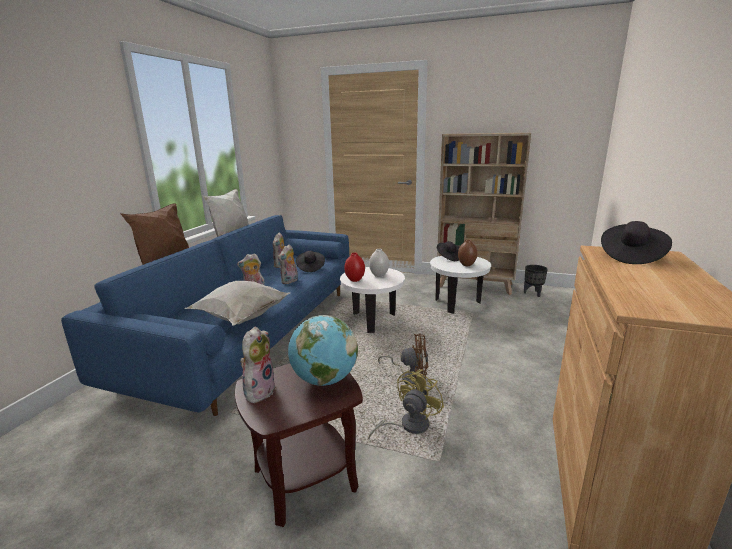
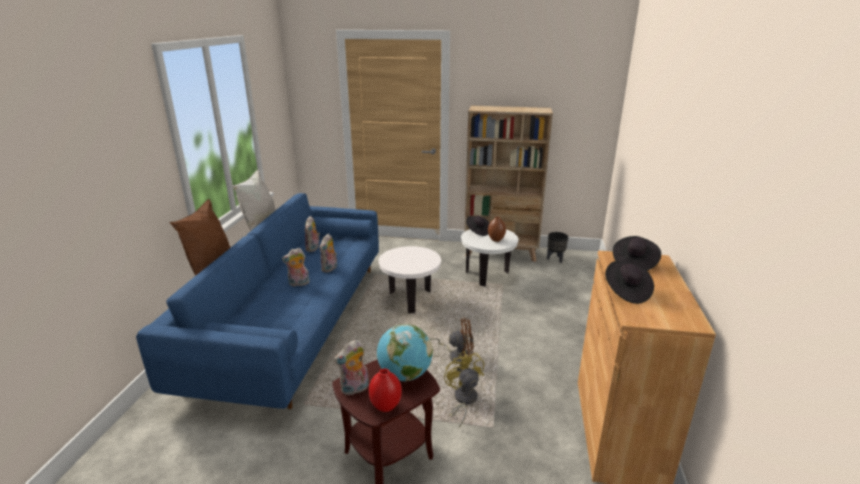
camera: 10 degrees left, 5 degrees up
(241, 318) = (299, 316): white pillow -> none
(259, 391) = (355, 389): plush toy -> plush toy turned 135 degrees counterclockwise
(310, 268) = (345, 250): black hat -> black hat (626, 292)
(355, 280) = (394, 264): red vase -> red vase (385, 407)
(378, 275) = (415, 257): white vase -> none
(408, 426) = (463, 400): yellow fan -> yellow fan turned 45 degrees counterclockwise

